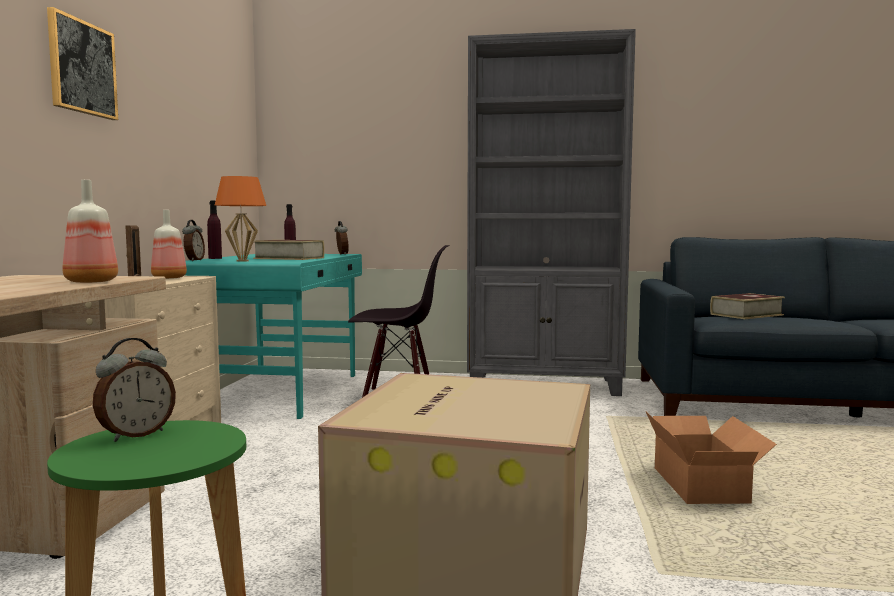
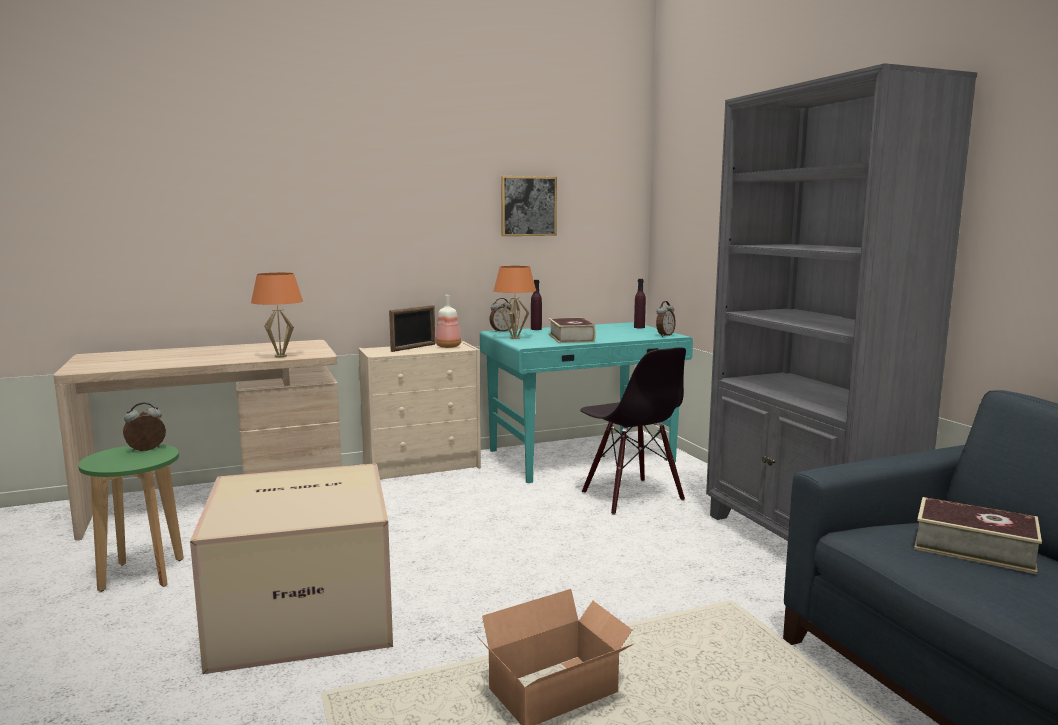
camera: 60 degrees right, 5 degrees up
(82, 67) = (395, 195): picture -> picture (528, 206)
(90, 282) = (281, 356): bottle -> orange table lamp
(136, 435) = (146, 450): alarm clock -> alarm clock turned 135 degrees clockwise

